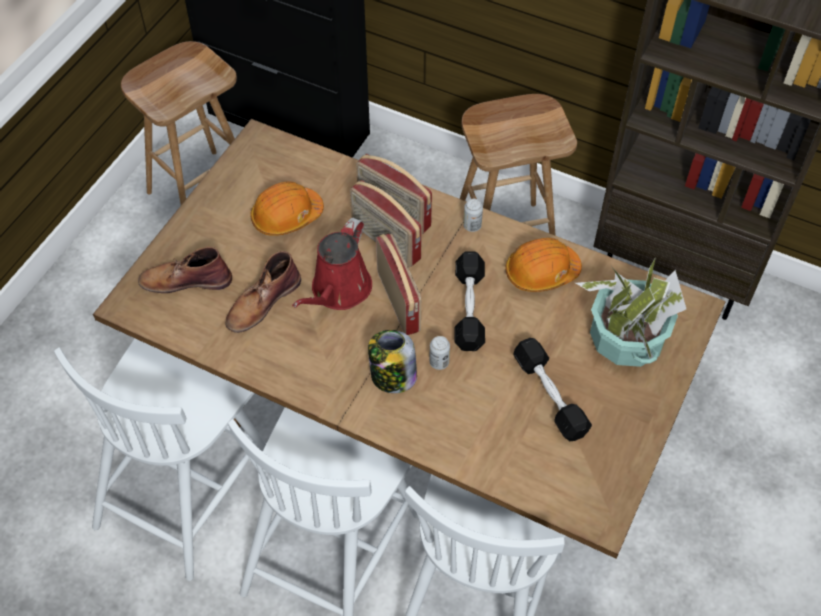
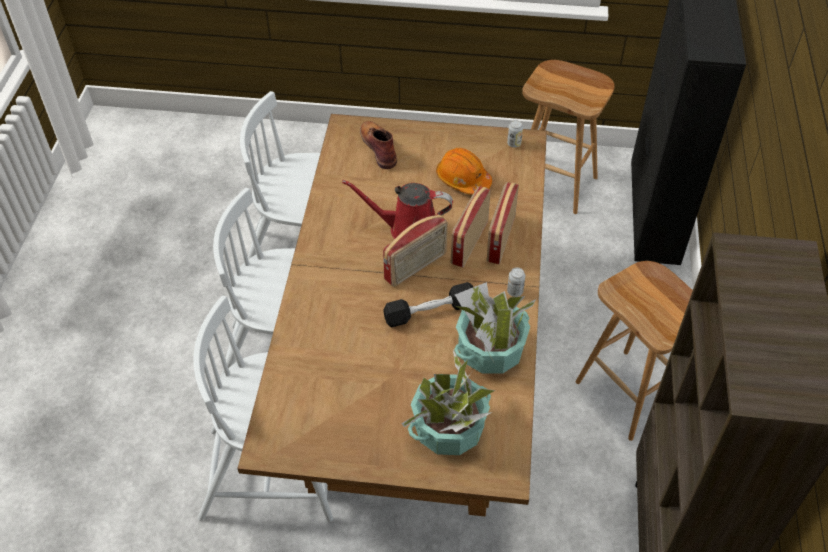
camera: 70 degrees right, 5 degrees down
(262, 302) = (378, 191): brown boot -> none
(392, 376) = (345, 283): jar -> none
(439, 362) = (369, 307): can -> can (514, 143)
(541, 272) = (490, 350): orange hard hat -> potted plant
(550, 396) = (367, 387): black dumbbell -> none

